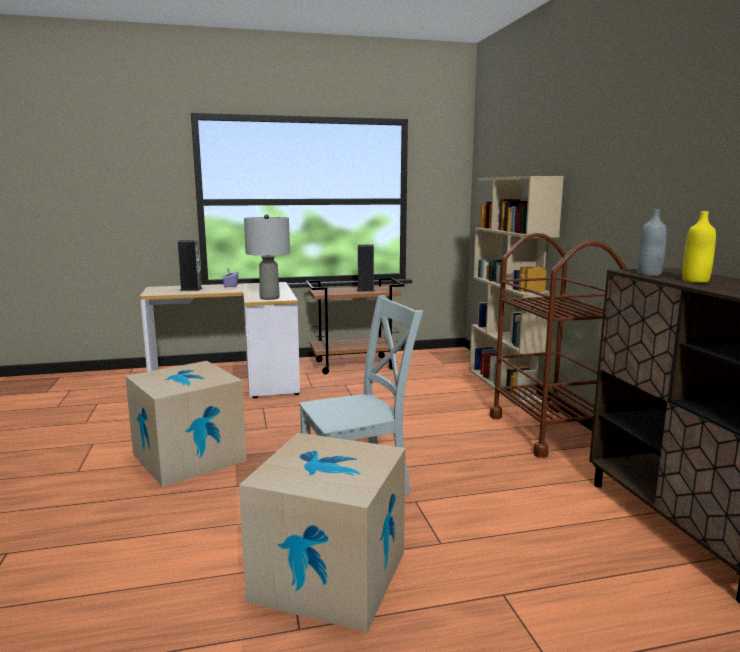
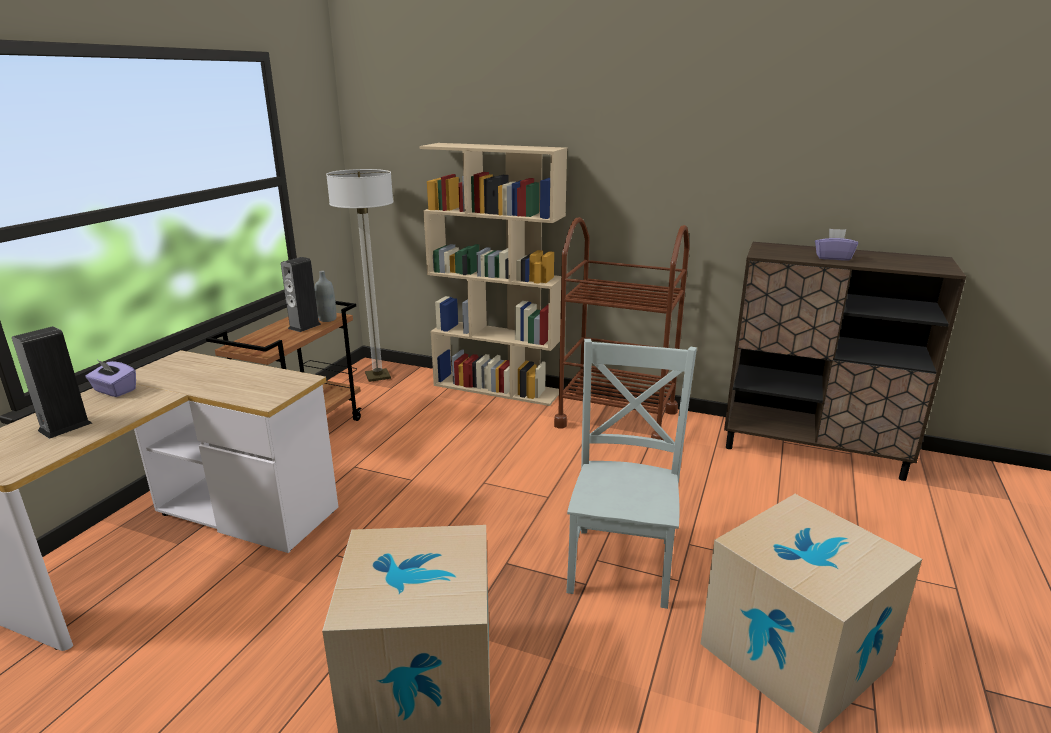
camera: 55 degrees left, 10 degrees up
(269, 298) = (277, 389): grey table lamp -> none
(449, 356) = (378, 376): none -> floor lamp
(649, 274) = (787, 256): grey bottle -> grey bottle (327, 319)
(695, 281) = (833, 258): yellow bottle -> purple tissue box

